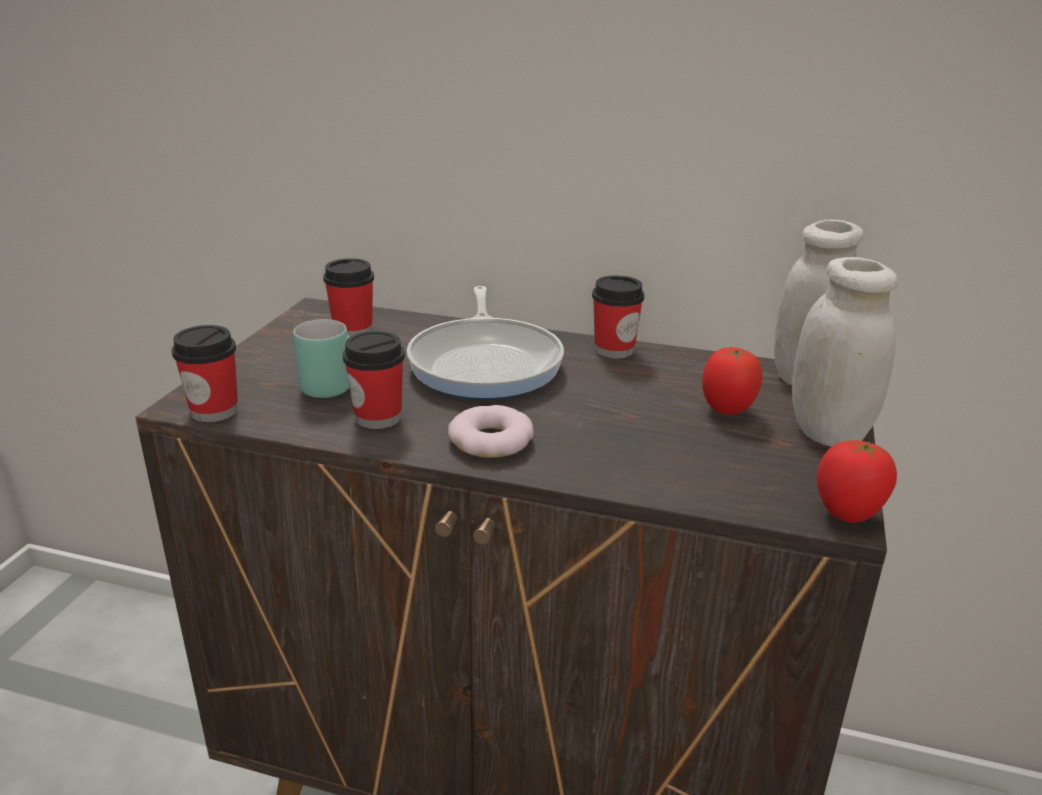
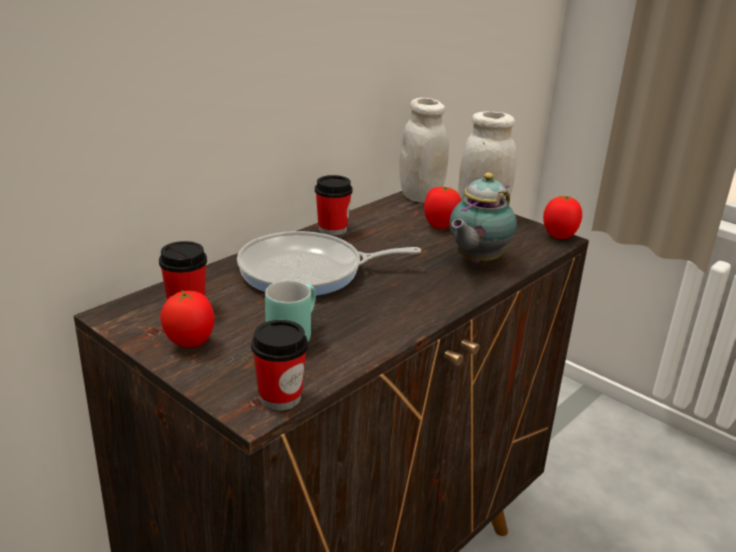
camera: 65 degrees left, 0 degrees up
(287, 349) = (190, 343): none -> tomato
(378, 417) = (356, 329): cup -> none
(486, 363) = (307, 272): frying pan -> frying pan turned 150 degrees clockwise
(491, 440) = (422, 299): donut -> none
(649, 457) = (475, 261): none -> teapot

